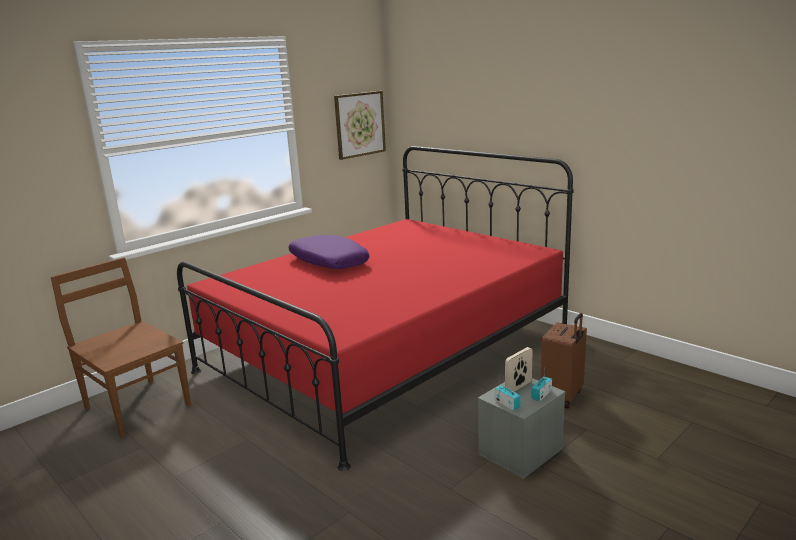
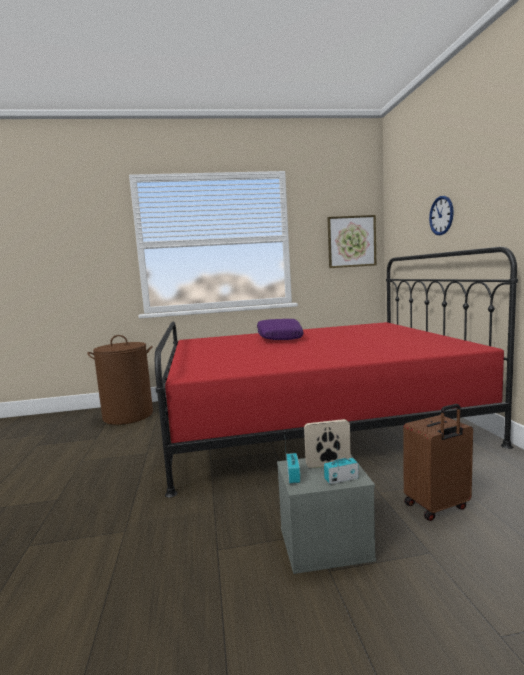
camera: 35 degrees right, 10 degrees down
(136, 405) = (128, 415): brown chair -> brown laundry basket
(480, 112) = (441, 215): none -> wall clock

